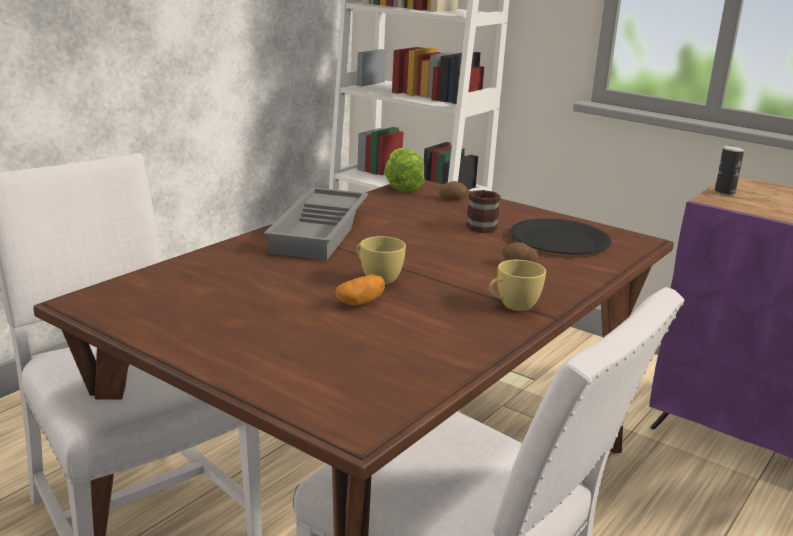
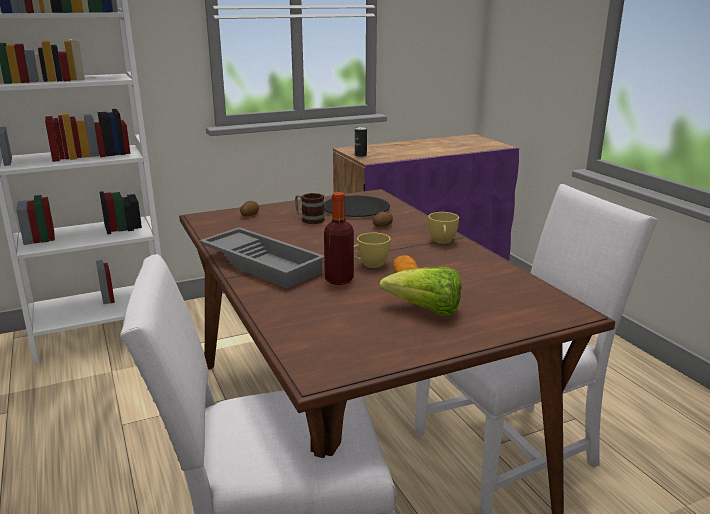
camera: 60 degrees left, 0 degrees up
(315, 271) = (339, 280): none -> bottle
(401, 186) = (201, 222): lettuce -> lettuce (426, 311)

